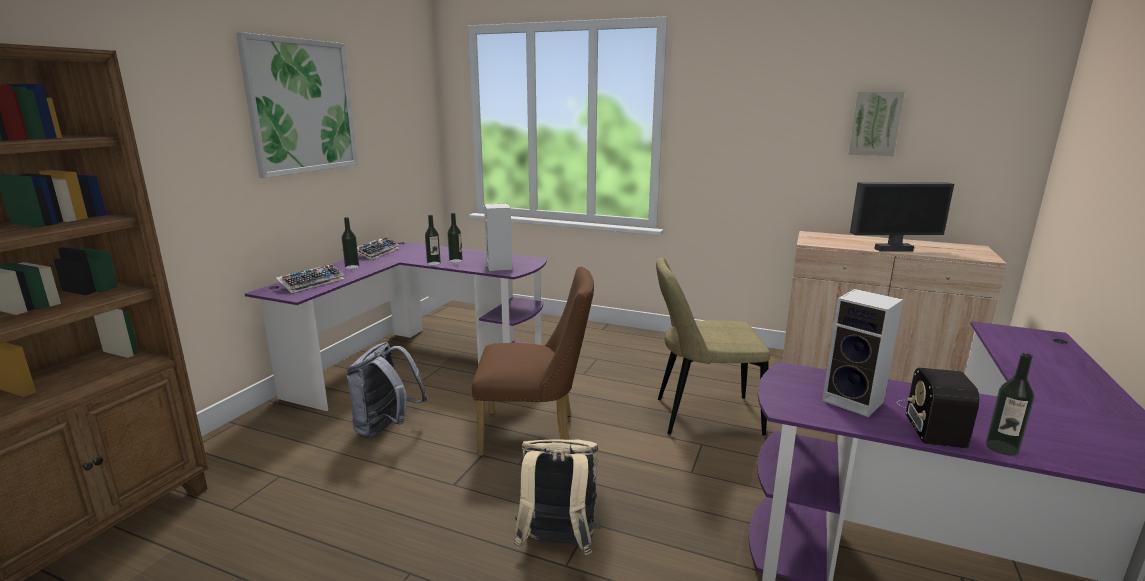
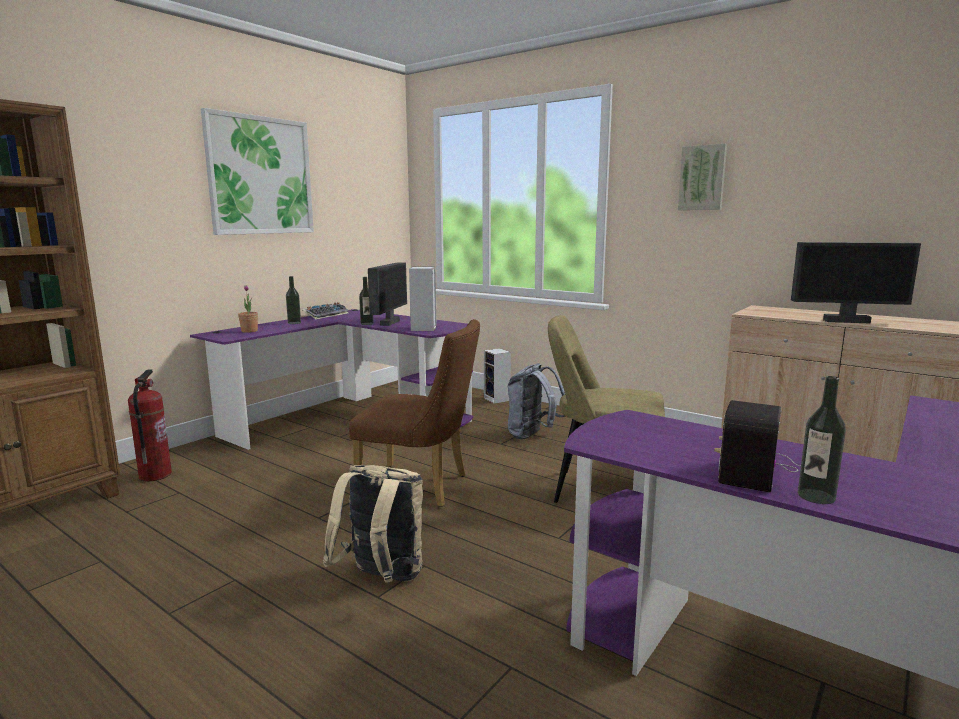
camera: 15 degrees right, 5 degrees down
(236, 458) = (155, 475): none -> fire extinguisher
(312, 283) = (249, 331): keyboard -> potted plant
(387, 428) = (289, 468): grey backpack -> grey backpack (533, 436)
(456, 261) = (389, 323): bottle -> monitor
(855, 402) = (677, 445): speaker -> speaker (498, 399)
(875, 123) = (835, 181): picture -> picture (702, 178)

